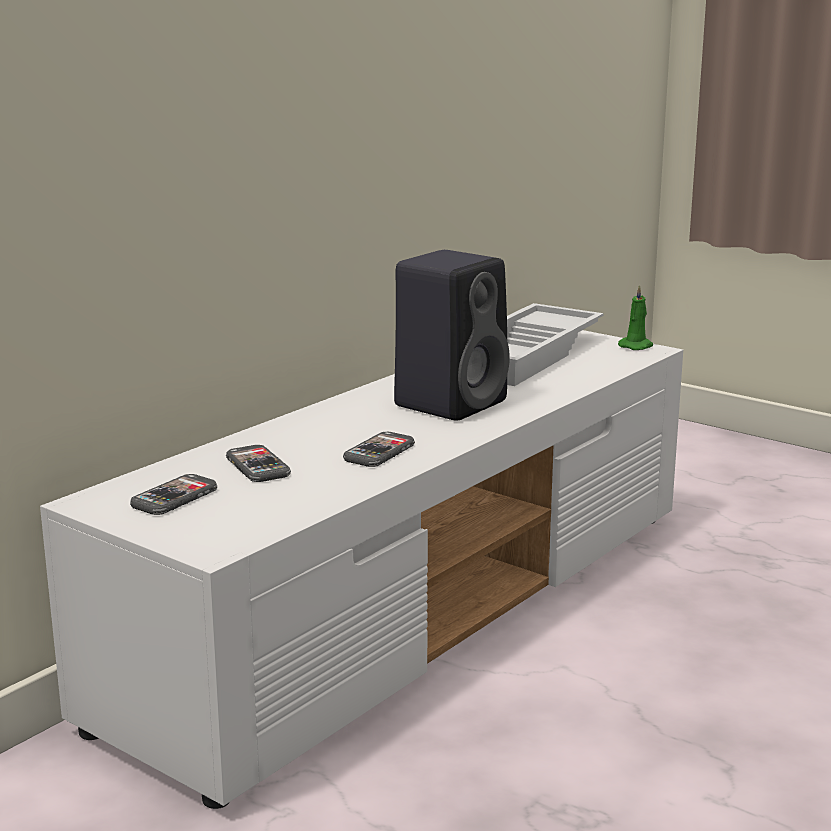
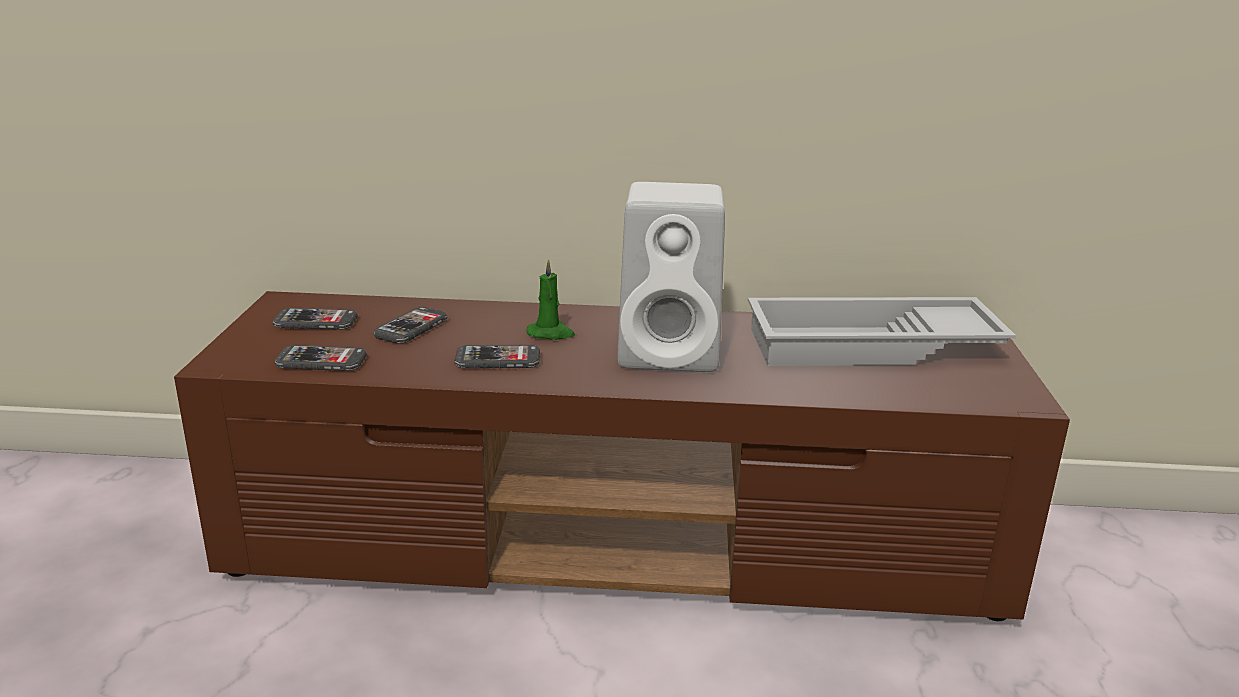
camera: 55 degrees right, 5 degrees up
(278, 510) = (321, 361): none -> phone
(416, 608) = (620, 543): white tv stand -> brown tv stand
(452, 402) = (673, 352): black speaker -> white speaker
(636, 346) = (1020, 391): green candle -> green candle (551, 333)

